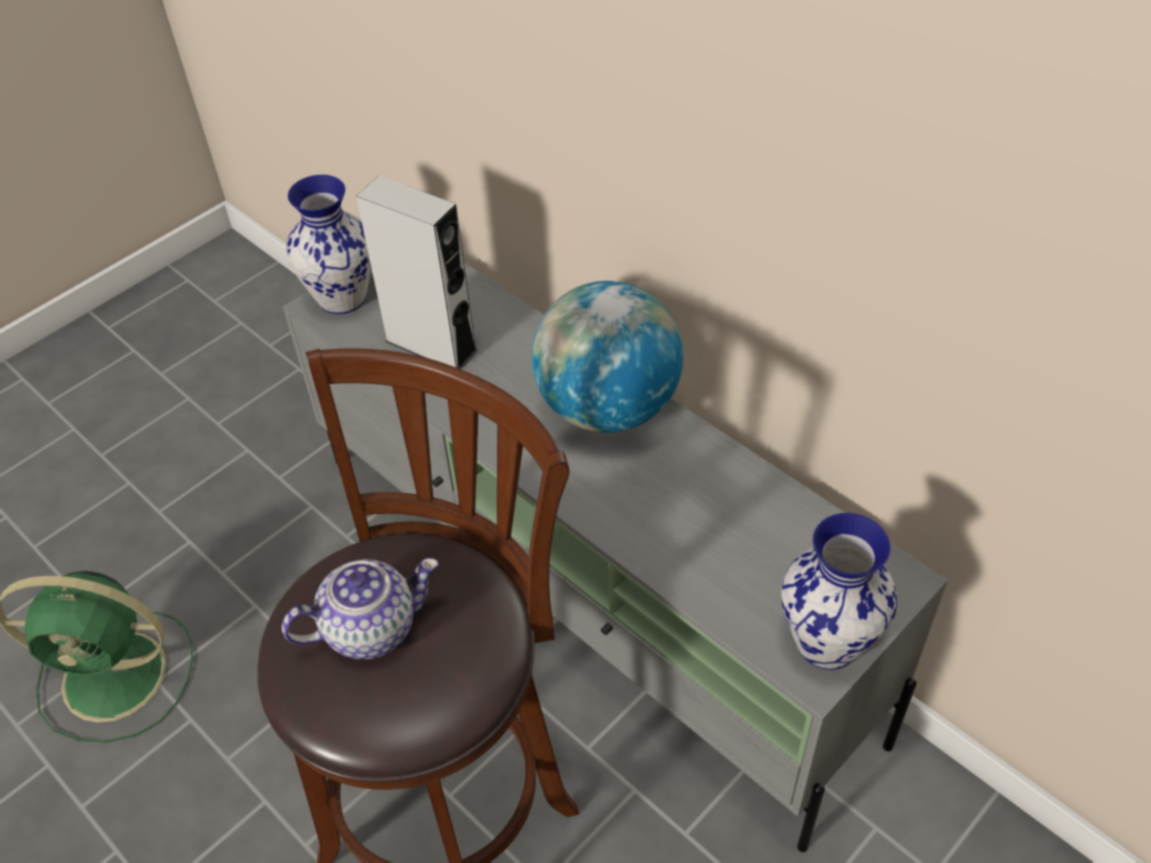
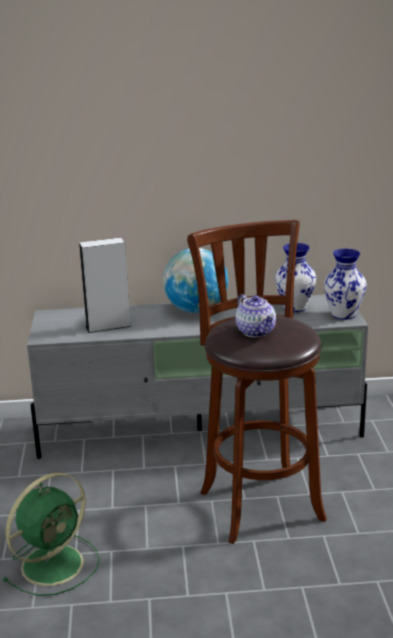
camera: 50 degrees left, 25 degrees down
(340, 297) = (47, 333): vase -> vase (294, 308)
(371, 627) = (256, 331): teapot -> teapot turned 135 degrees clockwise

